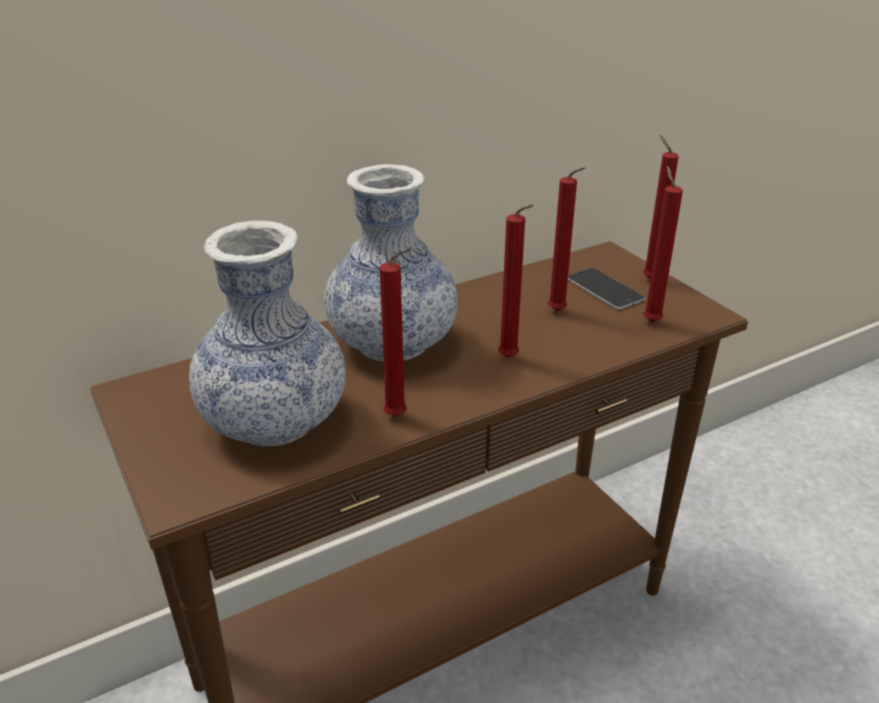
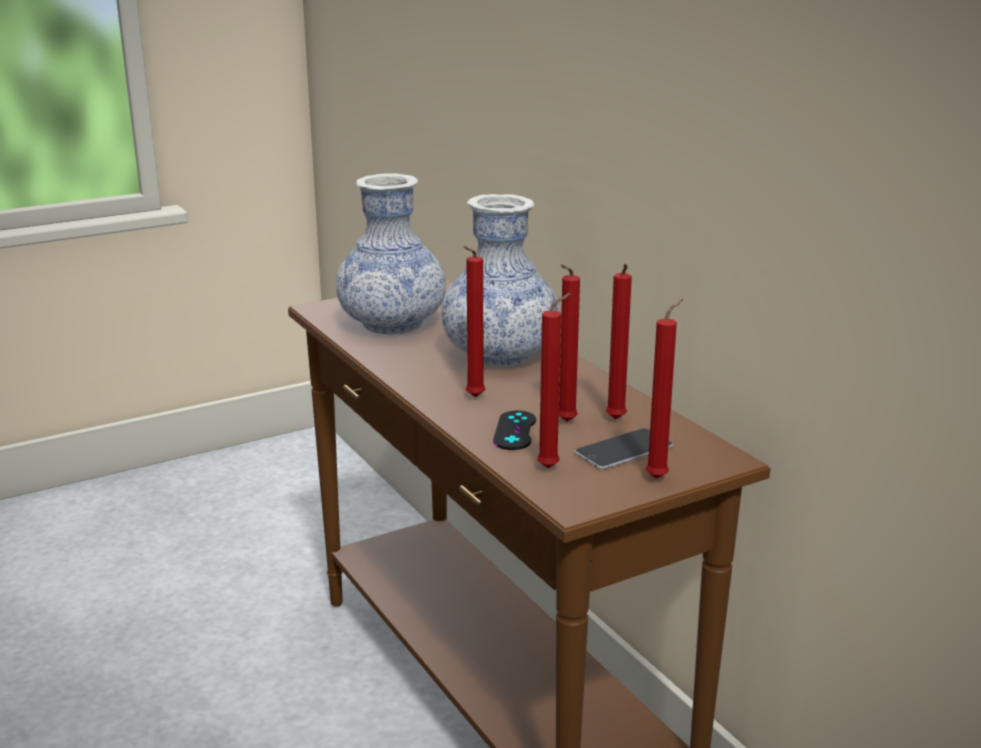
camera: 90 degrees right, 10 degrees down
(399, 416) = (391, 359): red candle -> red candle (615, 420)
(582, 336) = (515, 431): none -> black game controller

